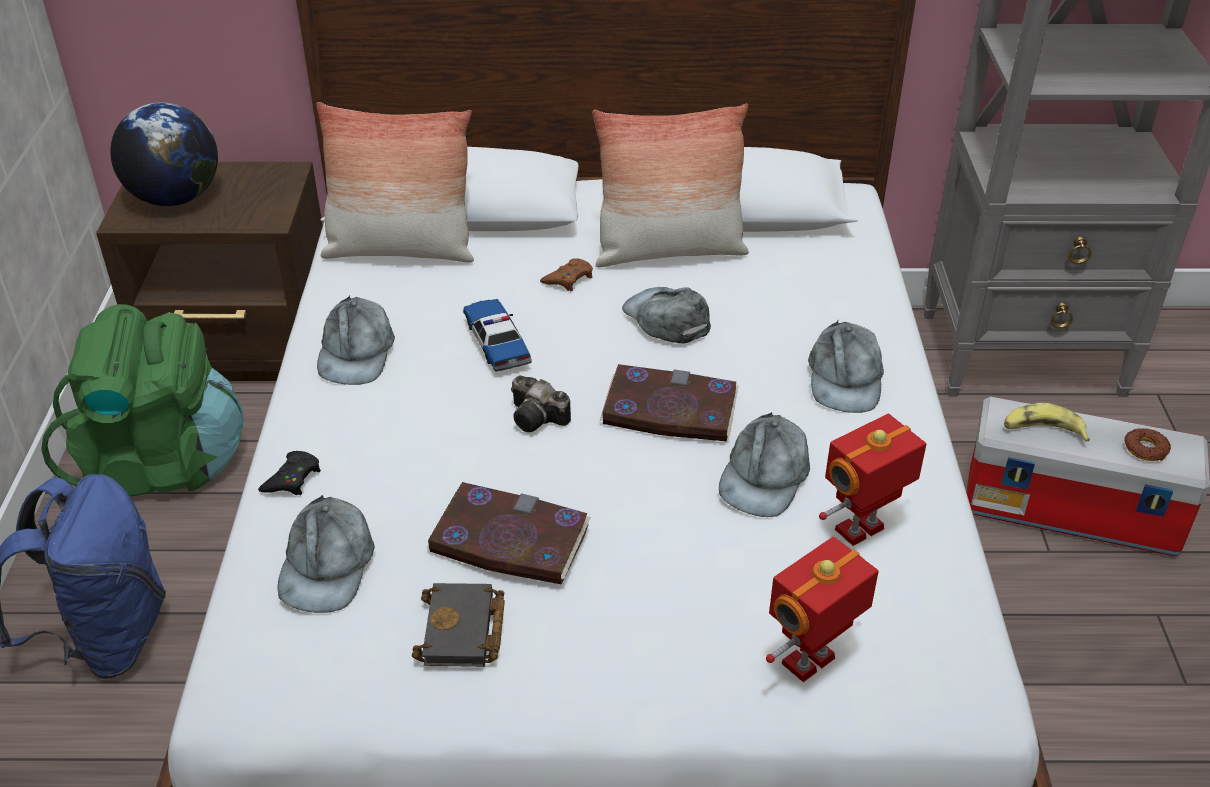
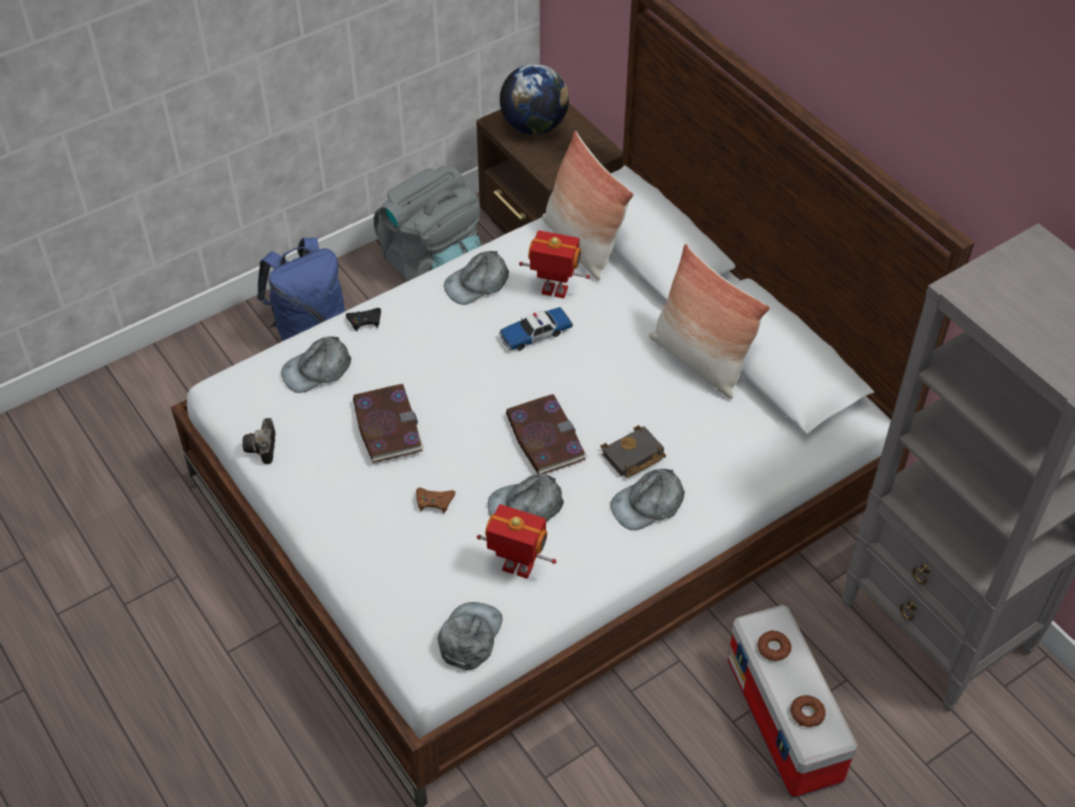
camera: 55 degrees right, 10 degrees up
(162, 463) = (434, 267): green backpack -> grey backpack
(463, 633) = (315, 444): black book -> black book (633, 457)
(496, 343) = (535, 334): toy car -> toy car turned 150 degrees counterclockwise
(539, 418) = (488, 387): camera -> camera (262, 449)
(568, 279) = (626, 331): brown game controller -> brown game controller (434, 501)
(667, 319) = (628, 394): grey cap -> grey cap (469, 637)
(811, 663) = (401, 589): toy robot -> toy robot (554, 292)
(1042, 430) = (773, 648): banana -> donut

